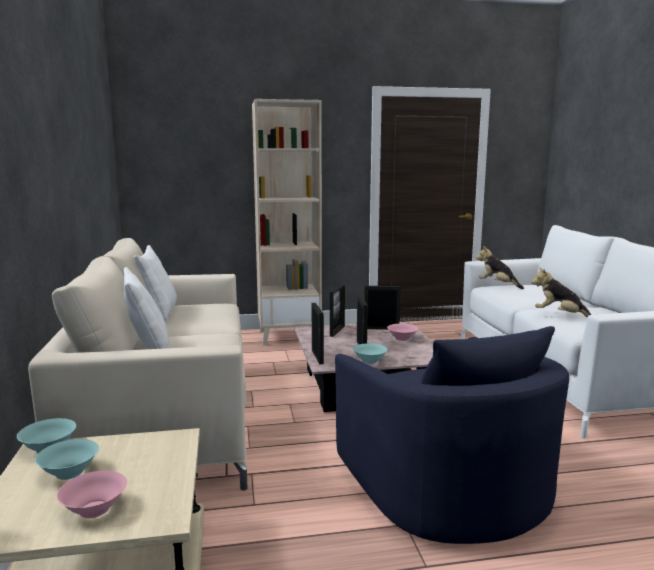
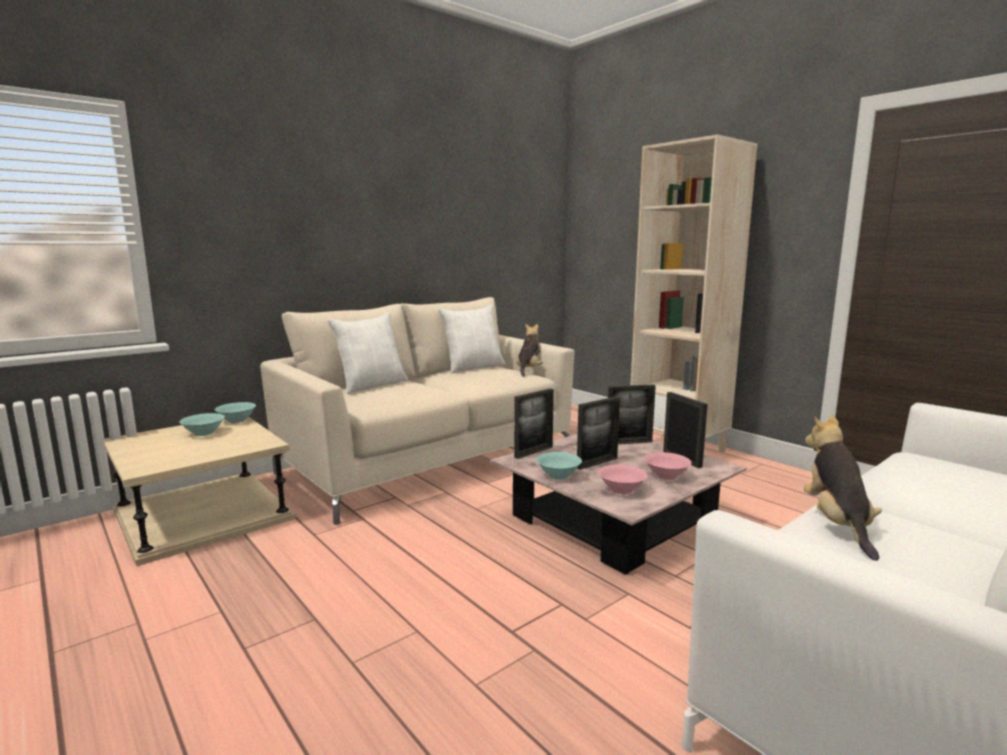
camera: 60 degrees right, 0 degrees up
(94, 509) = (155, 450): pink bowl -> pink bowl (621, 489)
(445, 485) = (412, 627): blue armchair -> none
(498, 285) = (933, 457): plush toy -> plush toy (529, 370)

